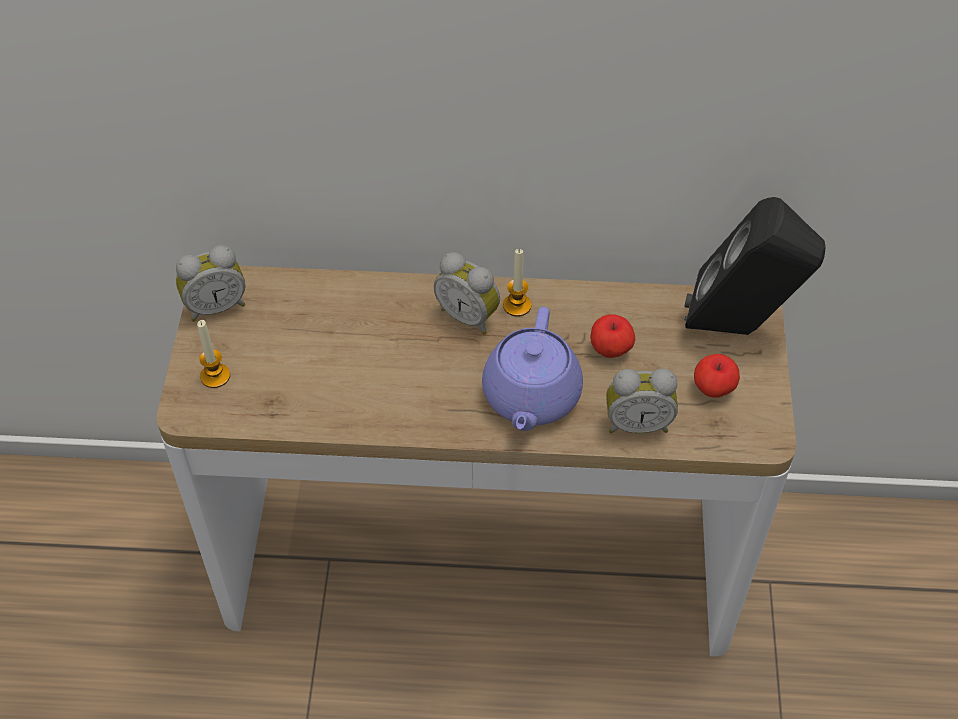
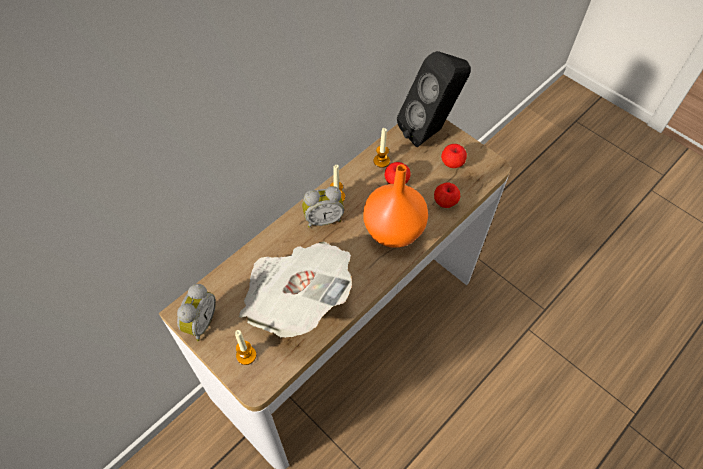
camera: 50 degrees left, 5 degrees up
(330, 368) = (295, 298): none -> newspaper
(530, 397) = (393, 230): purple teapot -> orange vase
(626, 311) = (381, 161): none -> candle
(637, 423) = (445, 202): alarm clock -> apple

